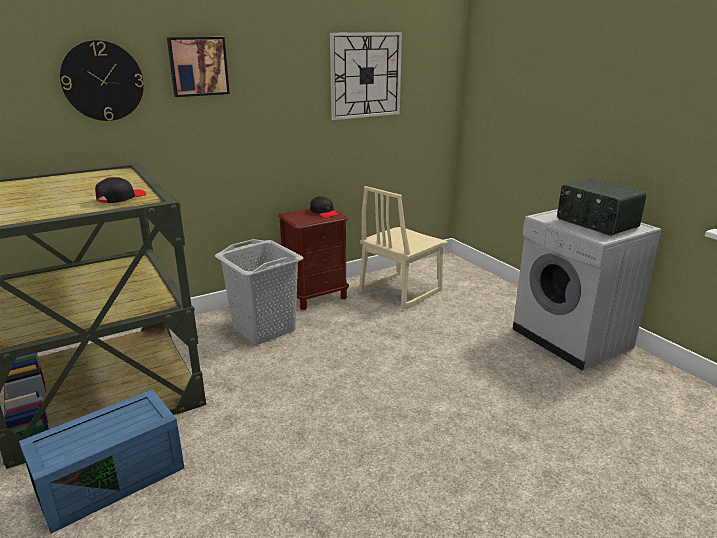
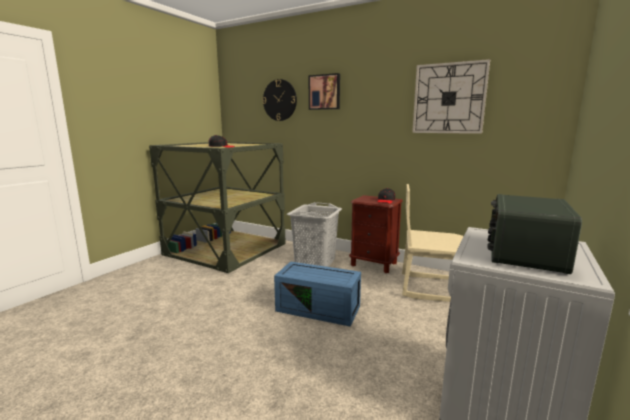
camera: 60 degrees right, 10 degrees down
(113, 477) = (162, 273): blue storage box -> blue storage box (319, 308)

